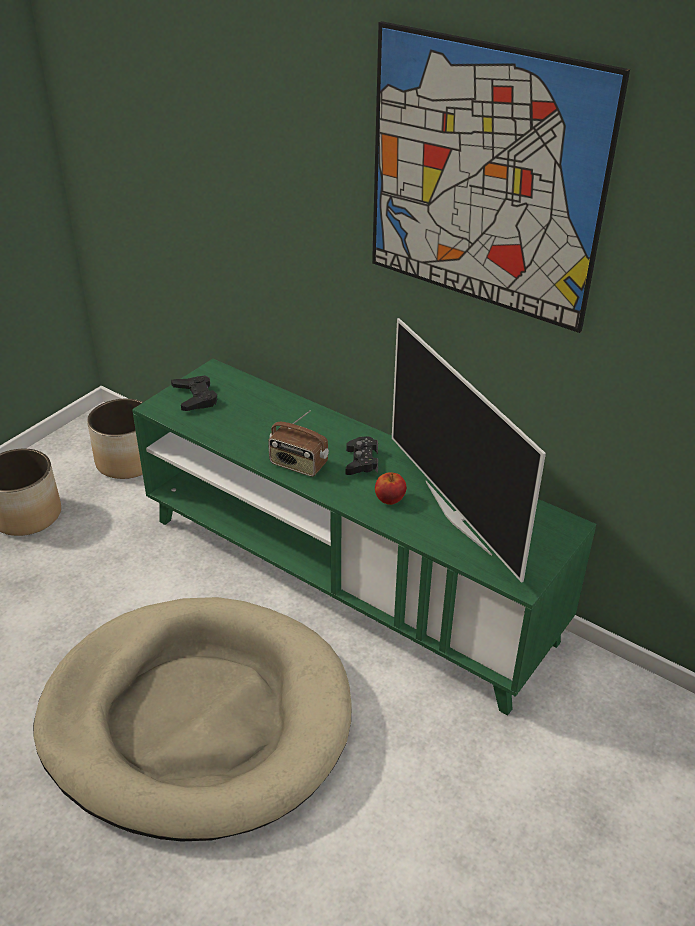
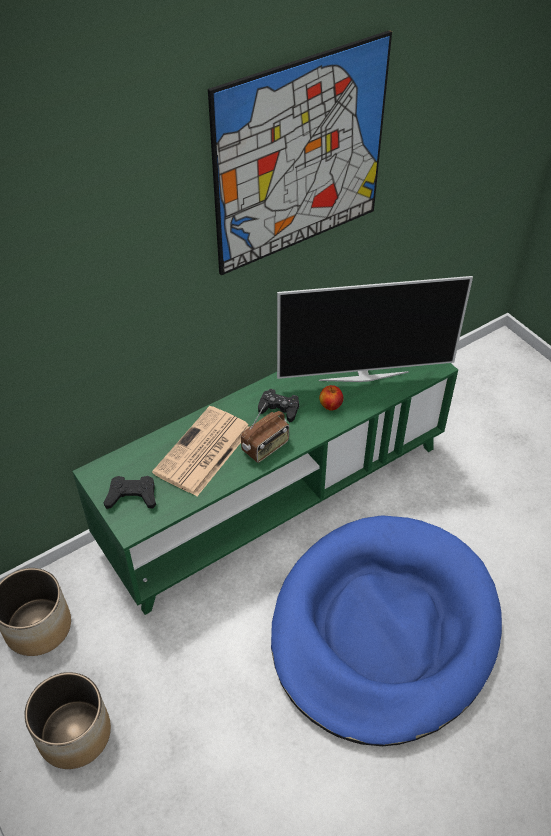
camera: 70 degrees left, 10 degrees up
(197, 719) = (383, 629): beige dog bed -> blue dog bed
(271, 425) = (203, 452): none -> newspaper

